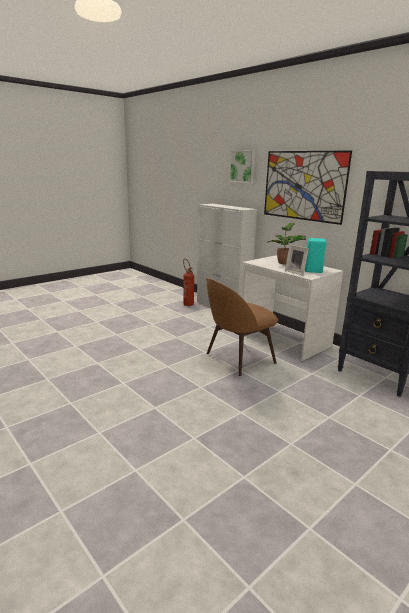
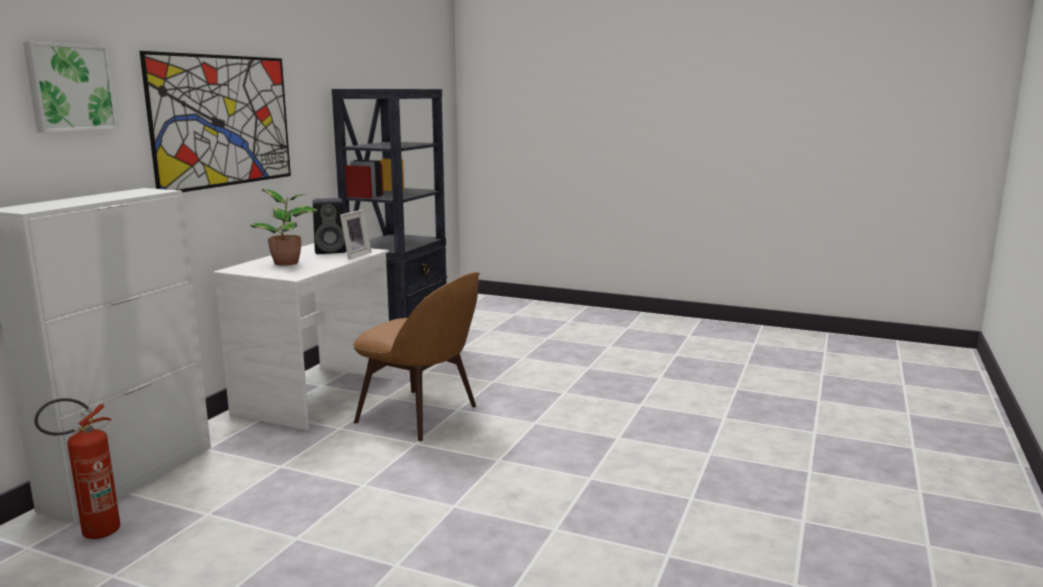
camera: 115 degrees left, 5 degrees down
(313, 270) = (332, 250): turquoise speaker -> black speaker

